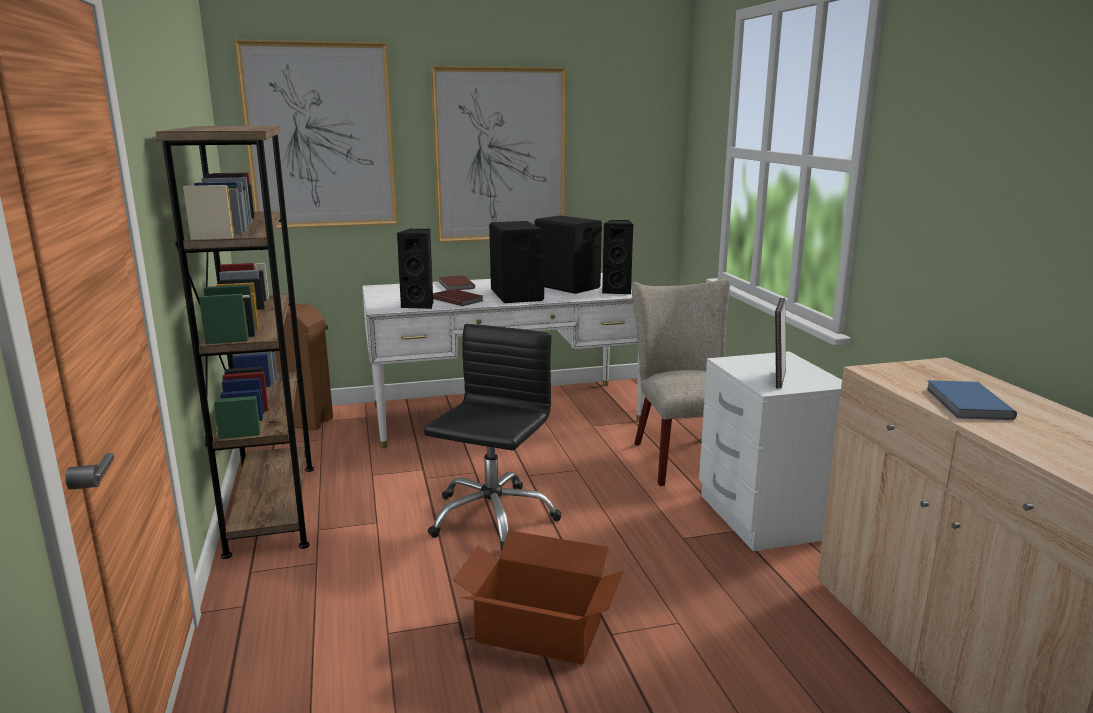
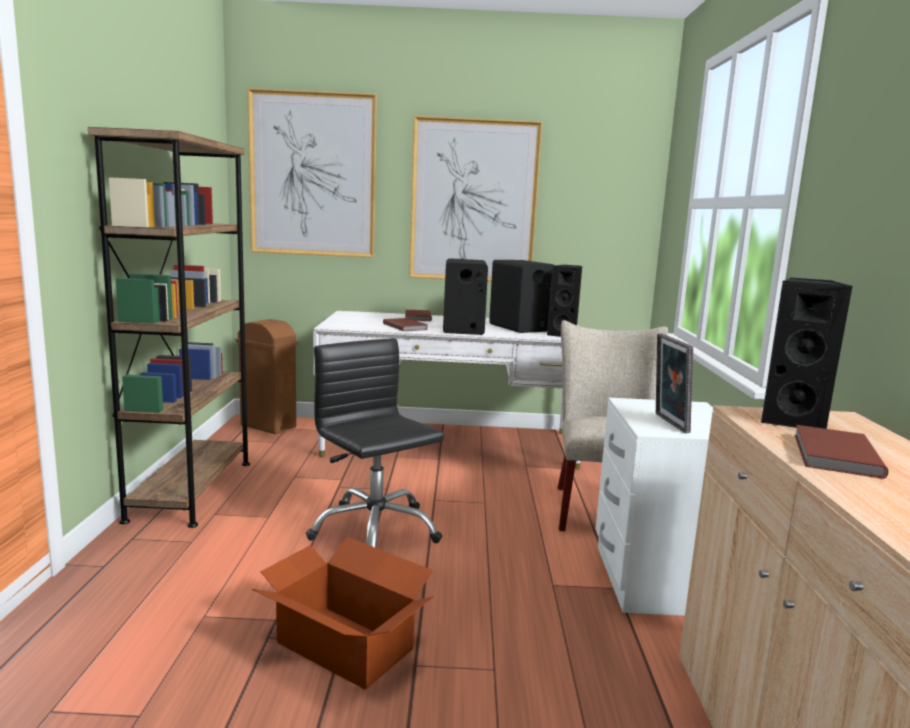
camera: 15 degrees right, 5 degrees down
(420, 305) = (367, 327): black speaker -> black speaker (791, 420)
(492, 517) = (374, 530): black office chair -> black office chair turned 75 degrees counterclockwise
(777, 379) = (668, 423): picture frame -> picture frame turned 45 degrees counterclockwise
(966, 404) = (833, 455): blue book -> brown book

